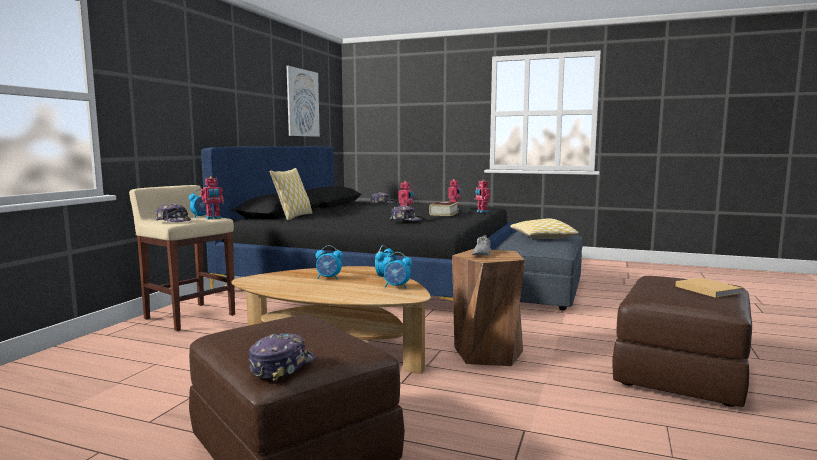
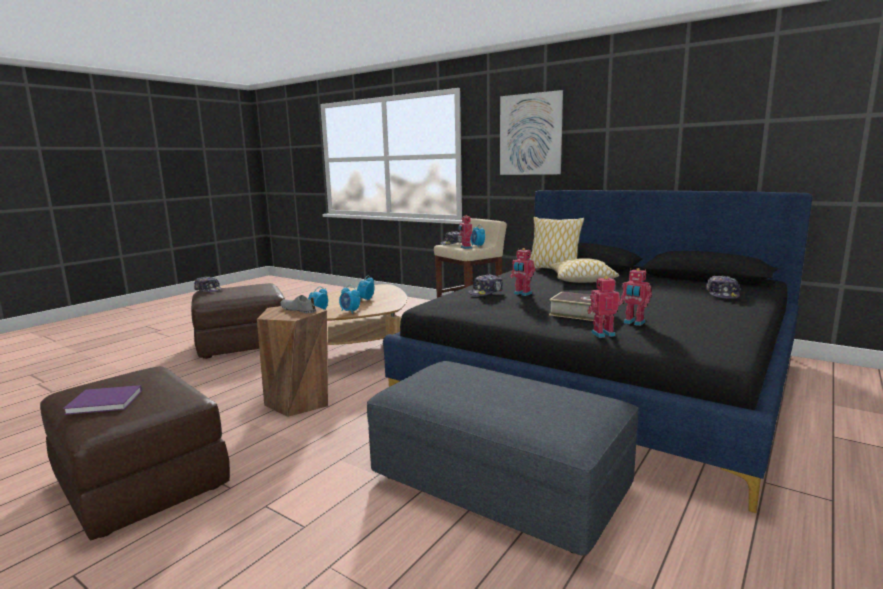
camera: 105 degrees right, 5 degrees up
(303, 103) = (759, 125): picture -> picture (530, 134)
(543, 238) = (500, 395): pillow -> pillow (581, 280)
(706, 289) = (107, 402): beige book -> purple book

